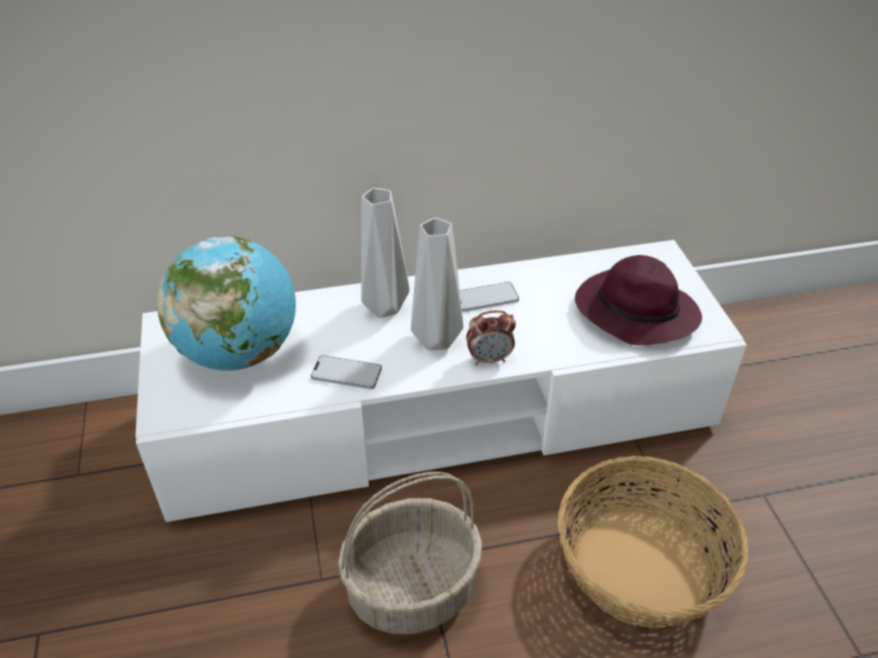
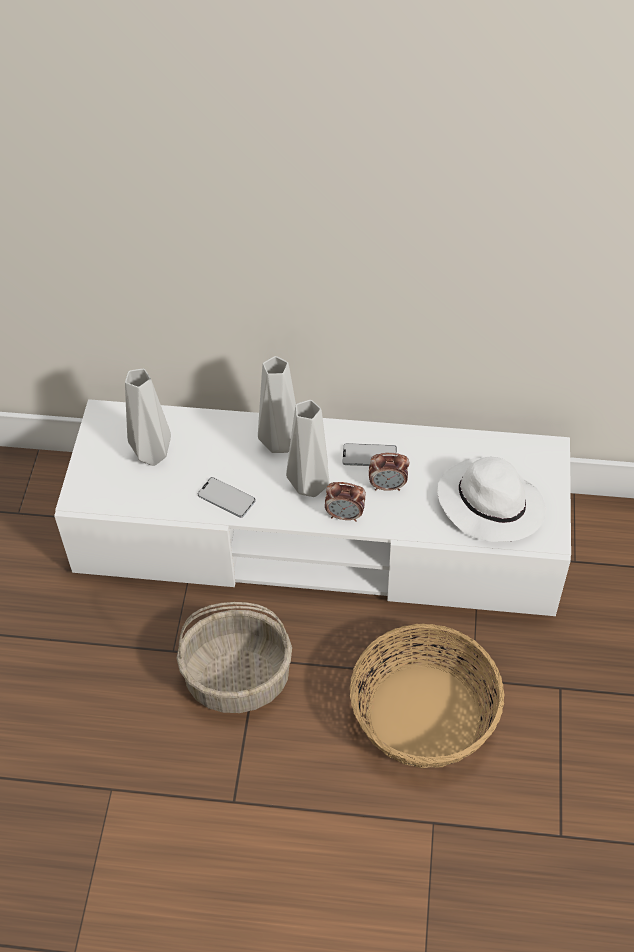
camera: 20 degrees right, 10 degrees up
(239, 352) = (151, 456): globe -> grey vase
(520, 320) = (387, 486): none -> alarm clock
(633, 312) = (489, 503): purple hat -> white hat

